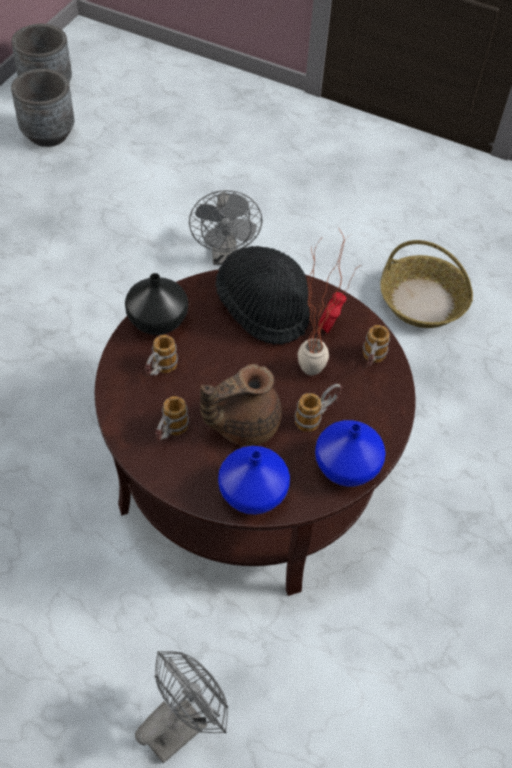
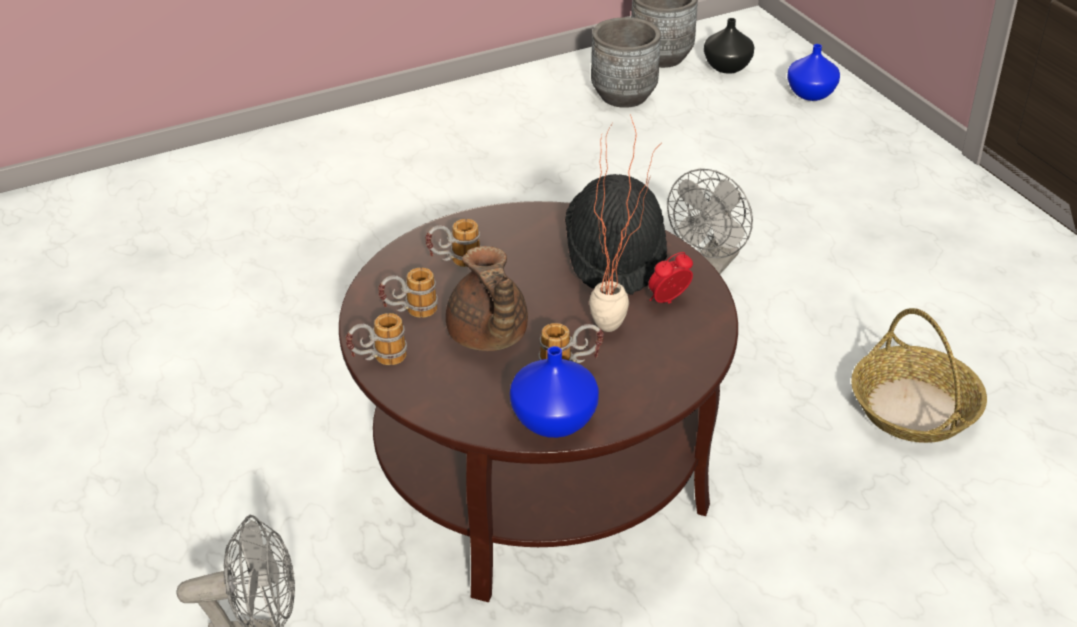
camera: 40 degrees right, 15 degrees down
(157, 322) = (495, 224): black vase -> black vase (726, 67)
(242, 423) = (488, 337): brown teapot -> brown teapot turned 120 degrees counterclockwise
(254, 493) = (436, 395): blue vase -> blue vase (812, 94)
(371, 362) = (683, 349): mug -> mug (377, 361)

